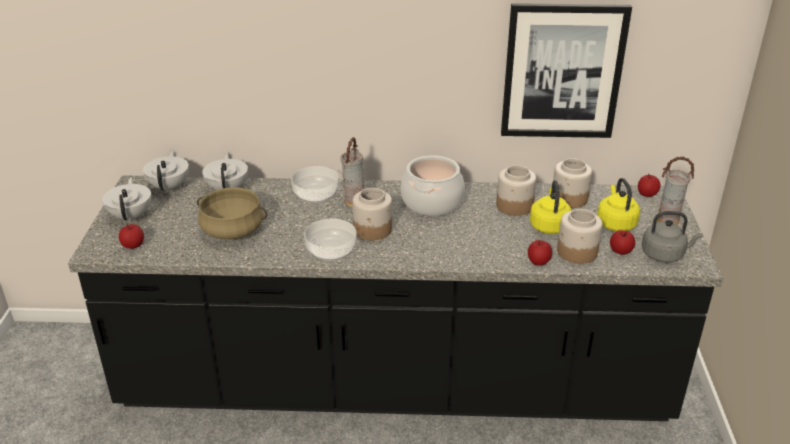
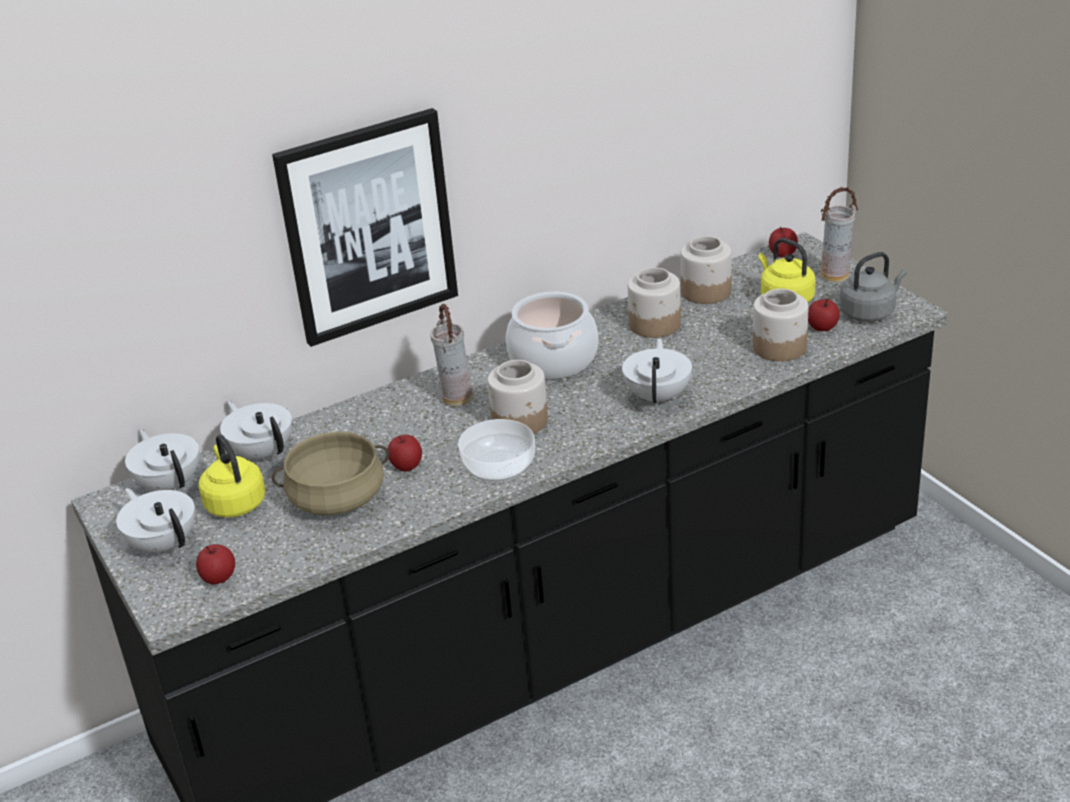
camera: 30 degrees left, 0 degrees up
(316, 195) = (395, 410): bowl -> none
(466, 250) = (658, 396): none -> white teapot
(538, 262) = (751, 375): apple -> apple (406, 466)
(549, 225) = (717, 331): yellow kettle -> yellow kettle (234, 502)
(562, 71) = (655, 128): picture -> picture (368, 227)

